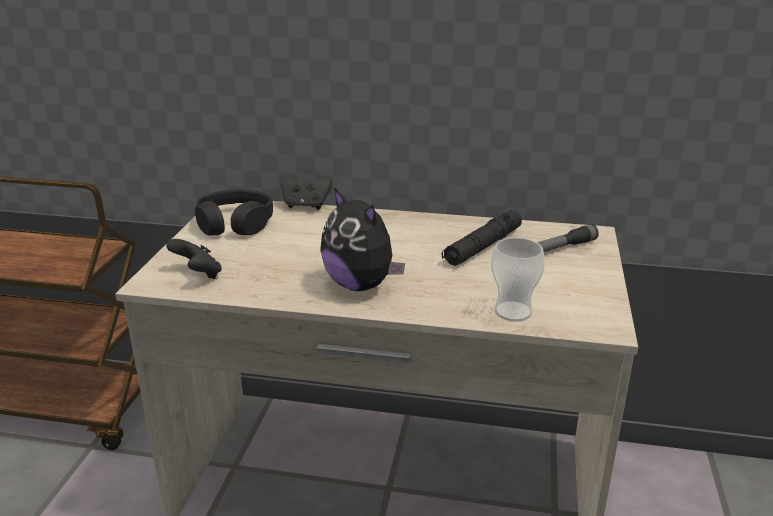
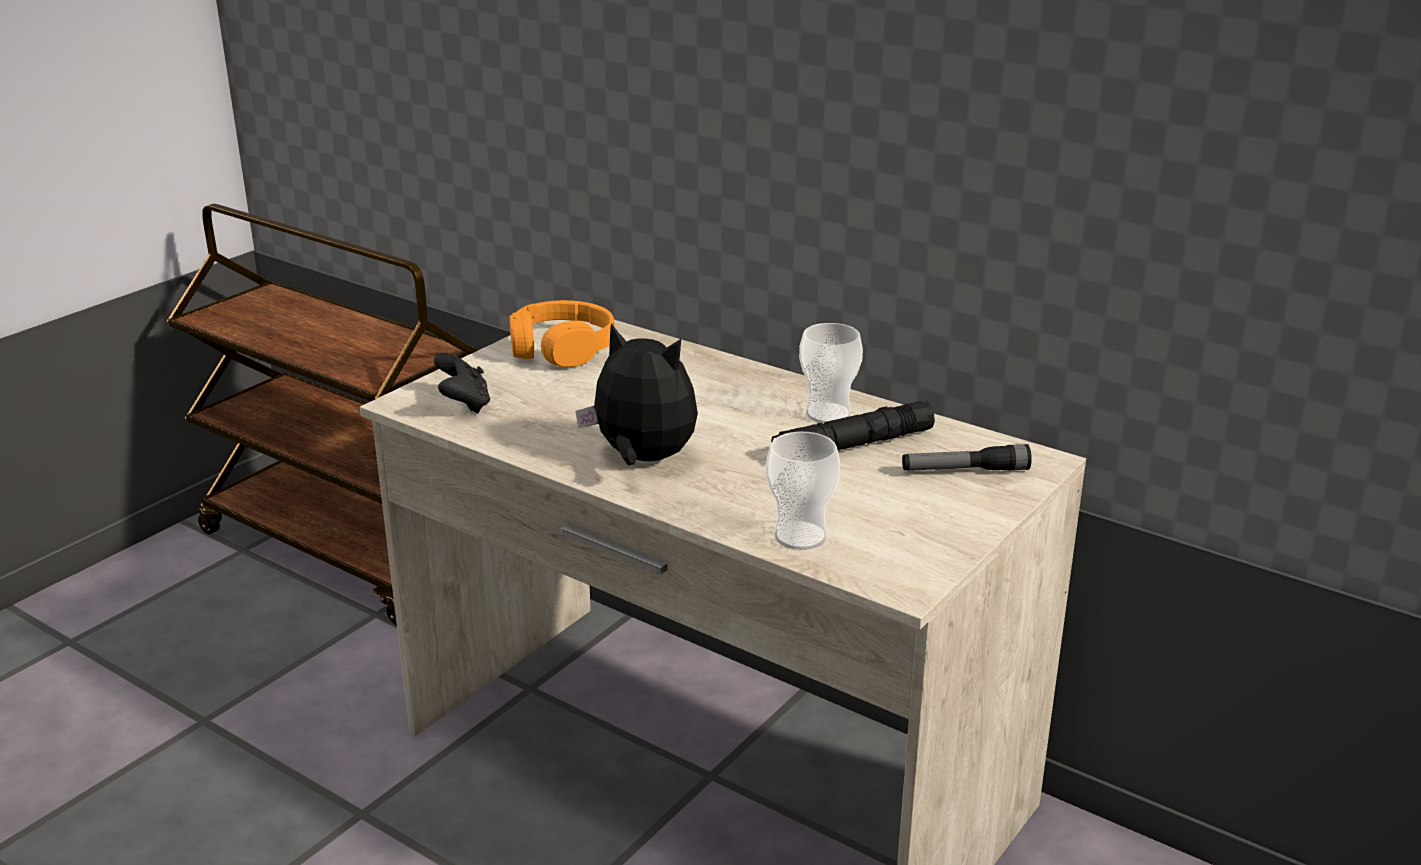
camera: 25 degrees right, 0 degrees up
(235, 224) = (561, 349): black headphones -> orange headphones
(306, 206) = (672, 341): black game controller -> none
(361, 285) = (642, 459): plush toy -> plush toy turned 135 degrees clockwise
(448, 231) = (828, 414): none -> cup

